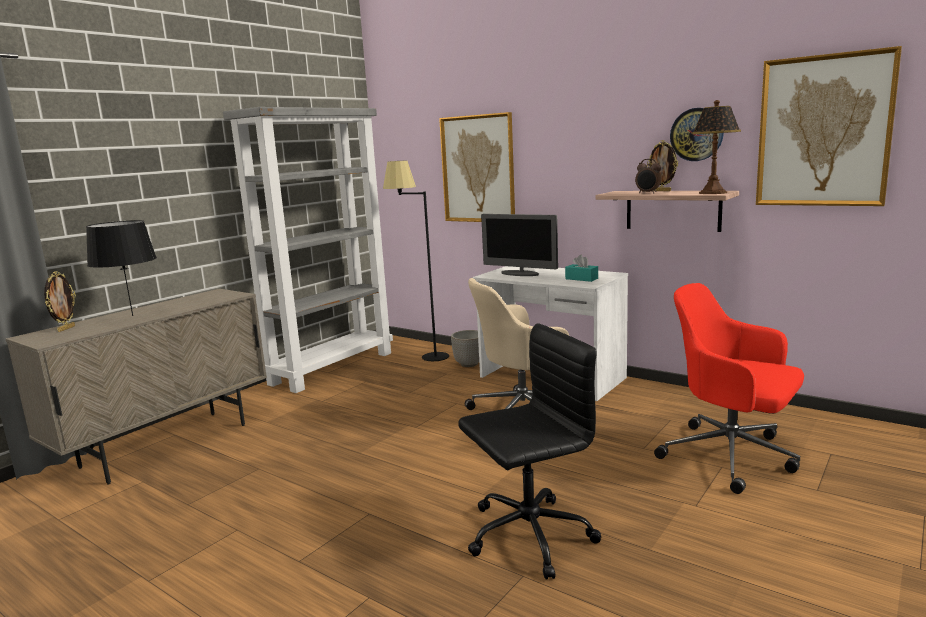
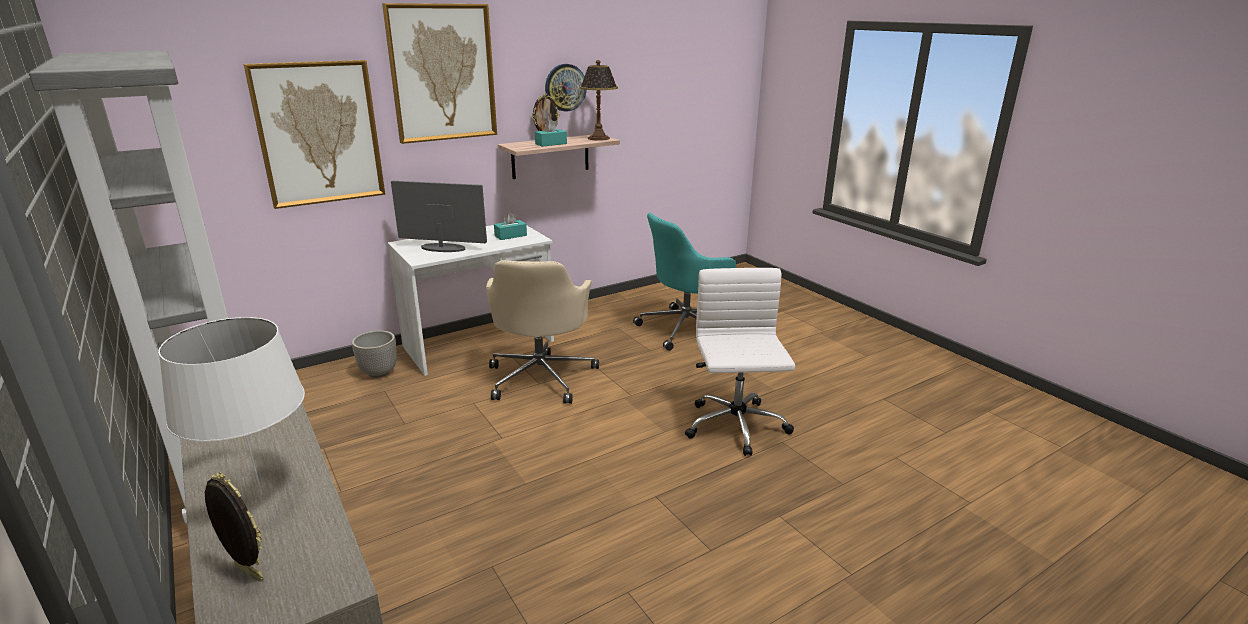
camera: 70 degrees left, 10 degrees up
(133, 316) = (262, 494): black table lamp -> white table lamp
(423, 359) = (313, 395): black floor lamp -> none
(520, 274) = (443, 248): monitor -> monitor turned 135 degrees counterclockwise
(527, 535) = (736, 427): black office chair -> white office chair
(648, 193) = (551, 144): alarm clock -> turquoise tissue box
(731, 456) = (687, 329): red office chair -> turquoise office chair
(823, 131) = (646, 85): picture -> picture (442, 73)

